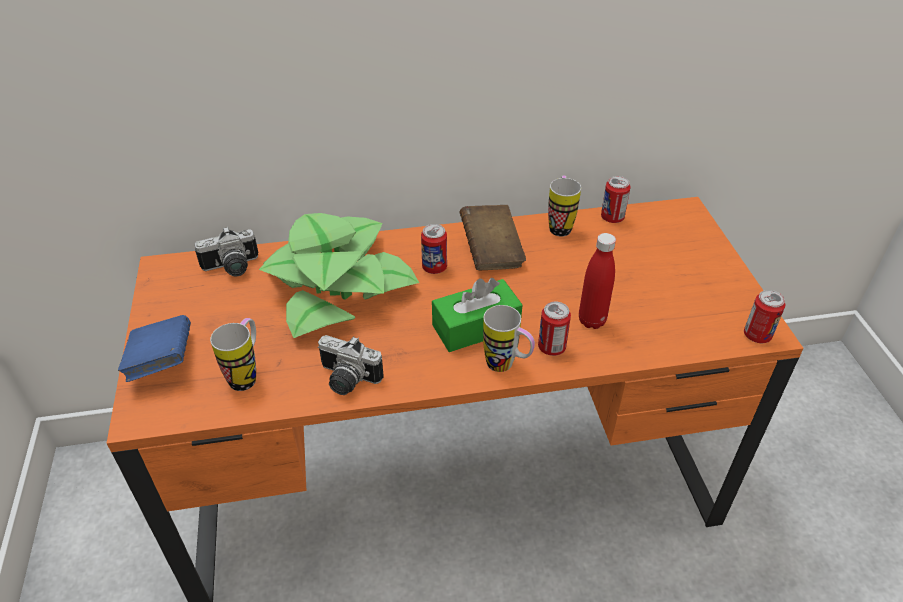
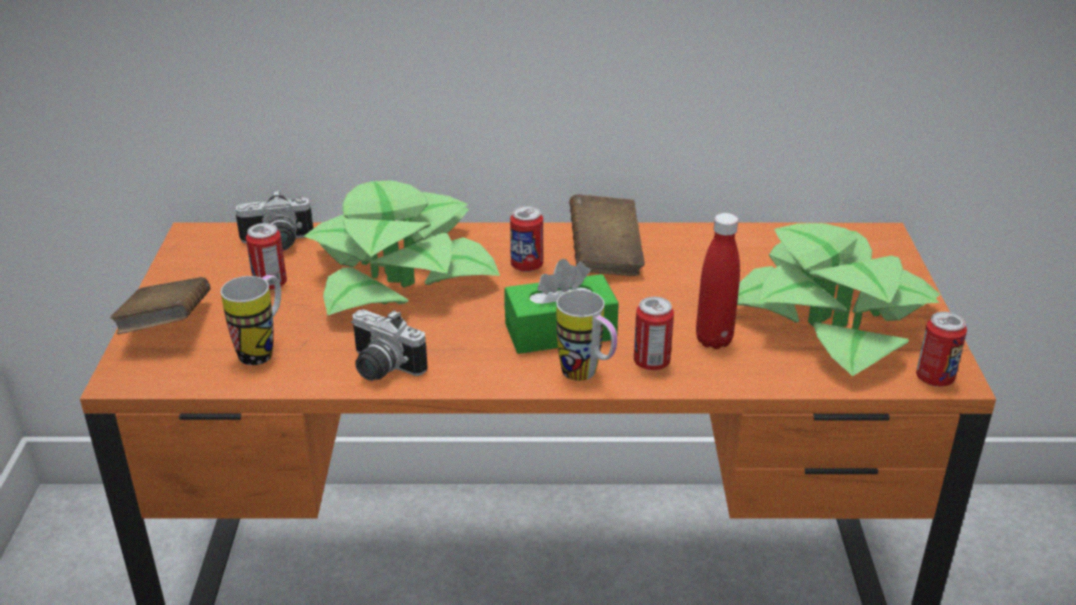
camera: 10 degrees right, 10 degrees down
(162, 362) = (167, 327): blue book -> brown book
(559, 225) = (704, 236): mug -> none
(612, 218) = (776, 235): can -> can (270, 284)
(671, 287) = (833, 316): none -> potted plant

